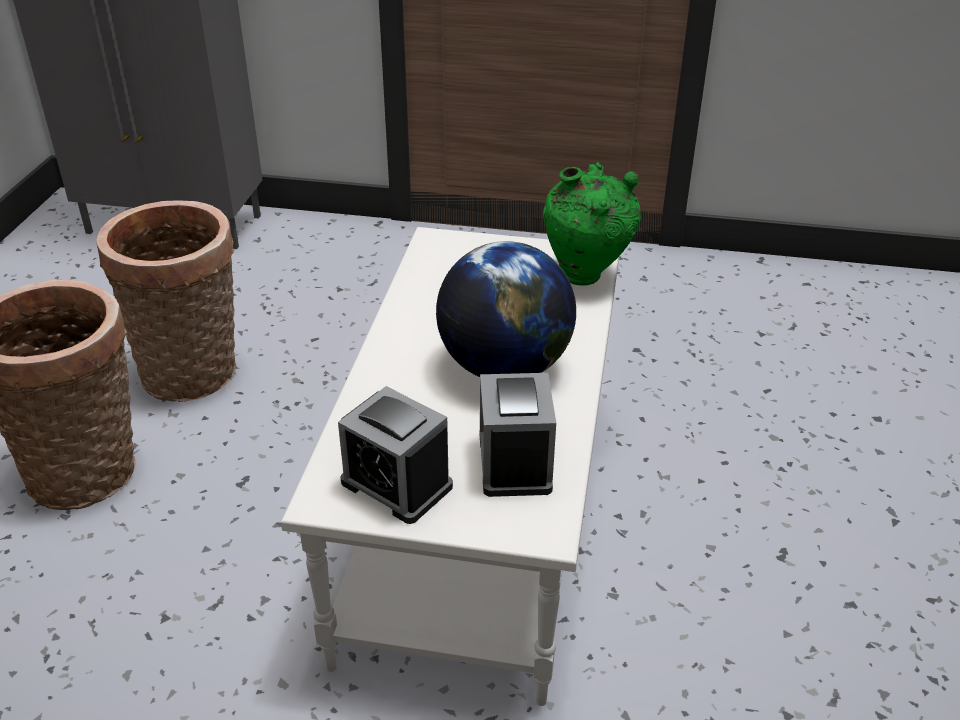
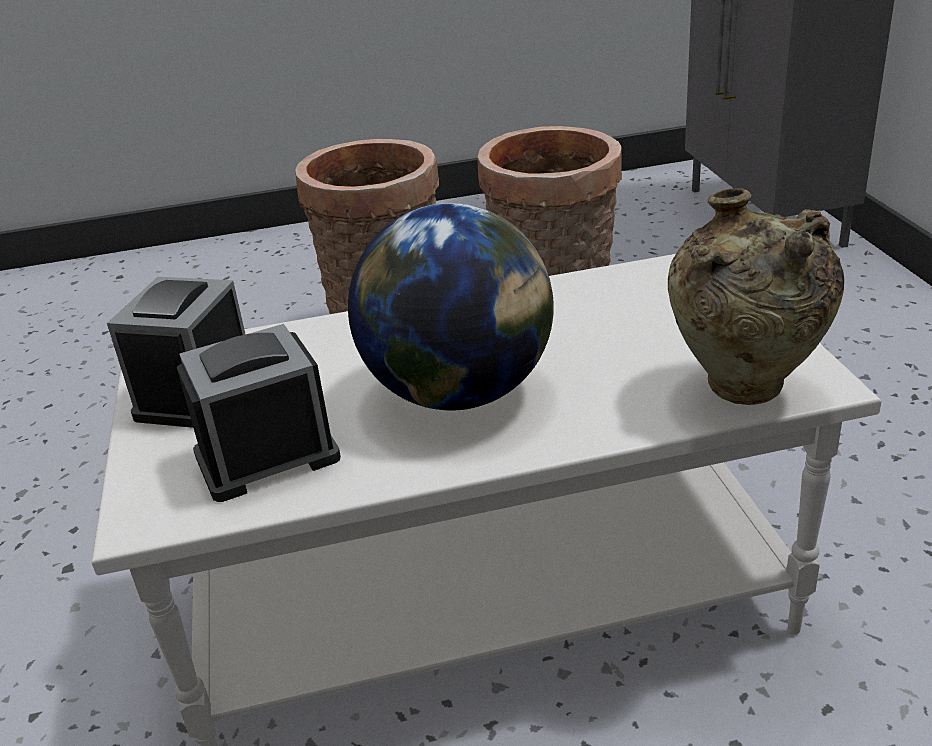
camera: 70 degrees right, 5 degrees down
(586, 277) = (744, 393): green vase -> beige vase

